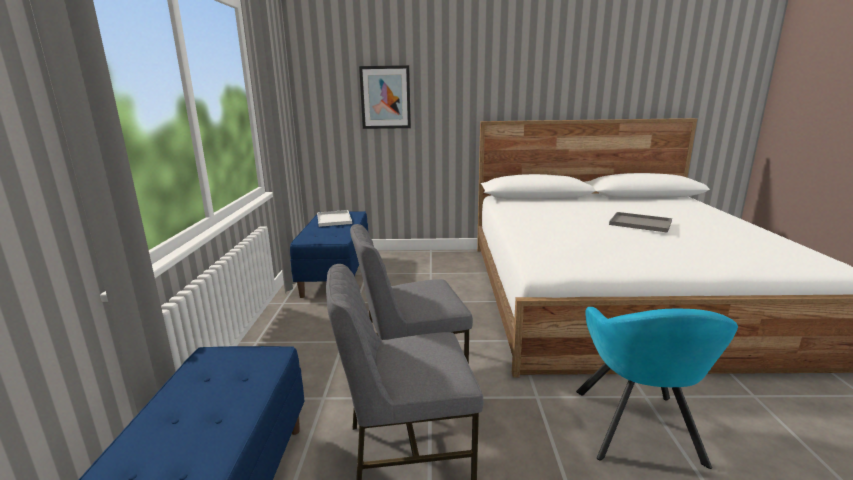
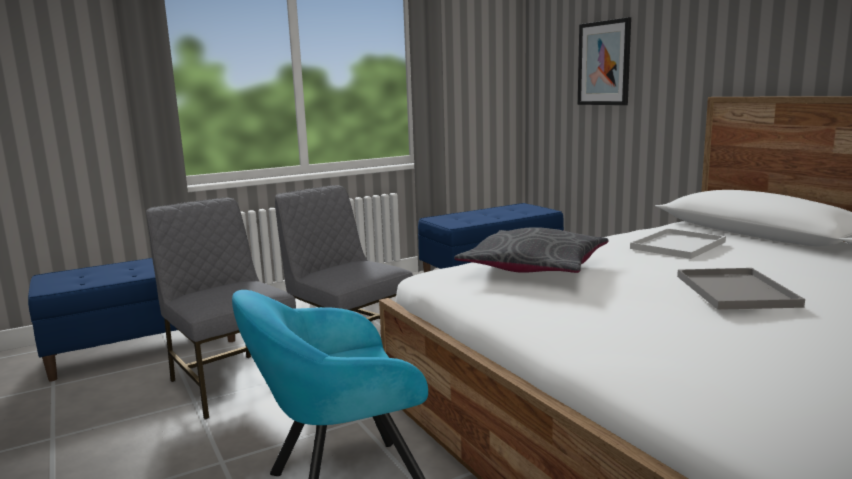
camera: 60 degrees right, 5 degrees down
(334, 219) = (510, 211): white tray -> white tray (678, 246)
(566, 241) = (534, 267): none -> grey pillow

